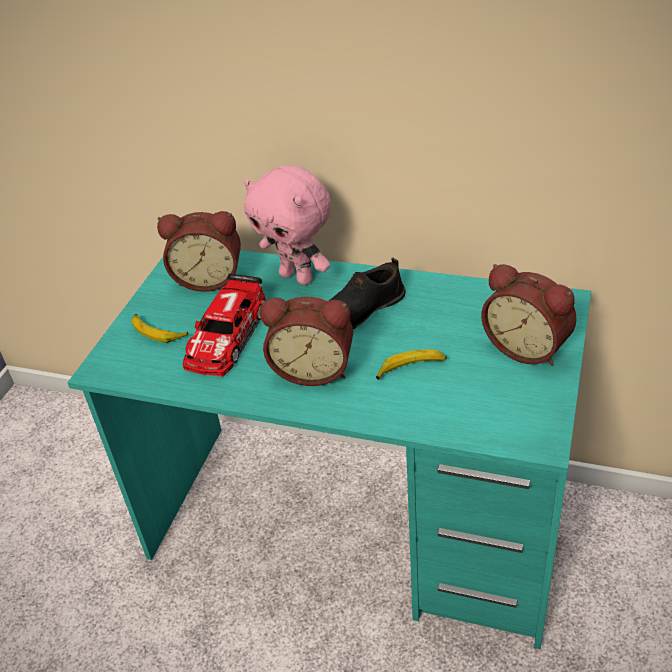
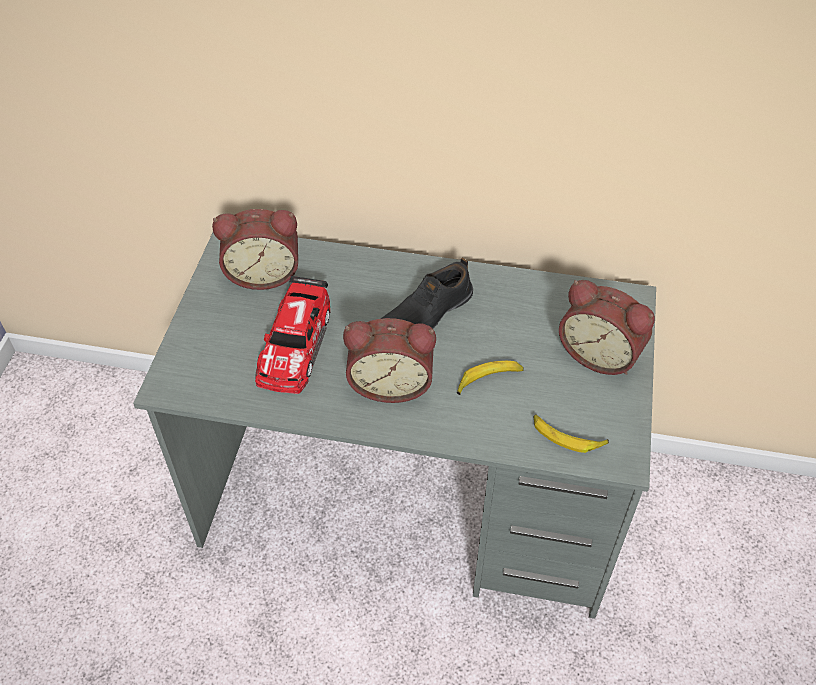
camera: 10 degrees left, 10 degrees up
(158, 332) = (220, 340): banana -> banana (567, 437)
(298, 277) = (358, 271): pink plush toy -> none
(357, 526) = (409, 502): turquoise desk -> grey desk

